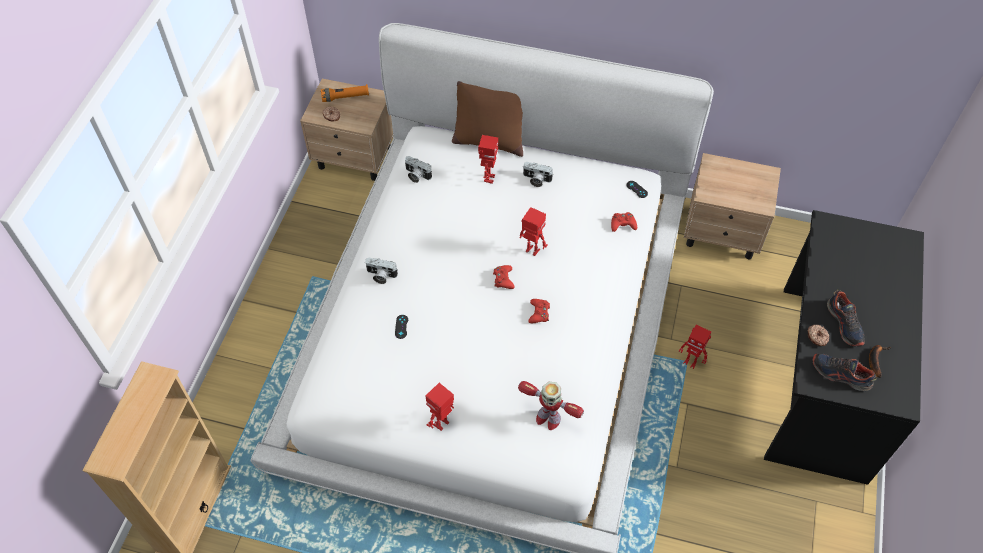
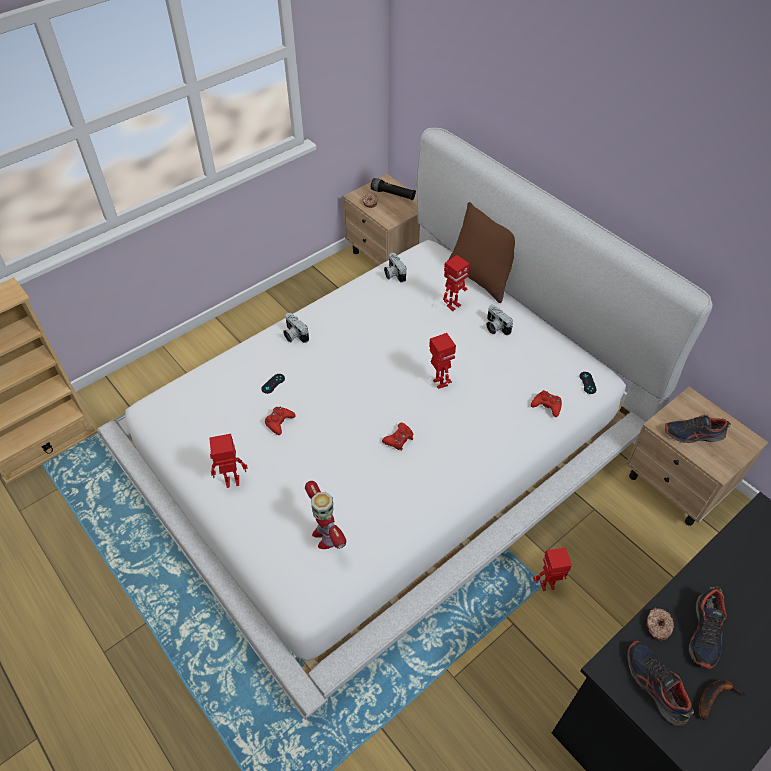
camera: 35 degrees right, 5 degrees down
(345, 97) = (393, 194): orange flashlight -> black flashlight
(503, 279) = (392, 393): red game controller -> red game controller (279, 422)
(690, 362) = (547, 586): toy robot -> toy robot turned 105 degrees clockwise
(731, 189) = (693, 434): none -> shoe

